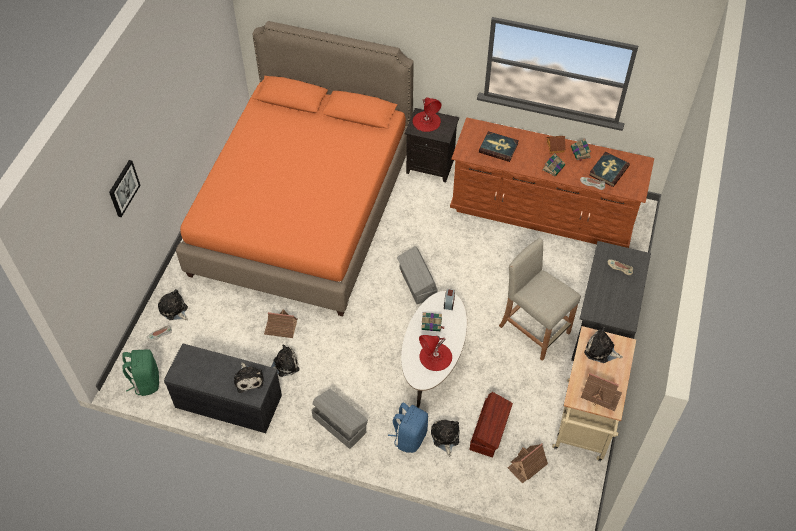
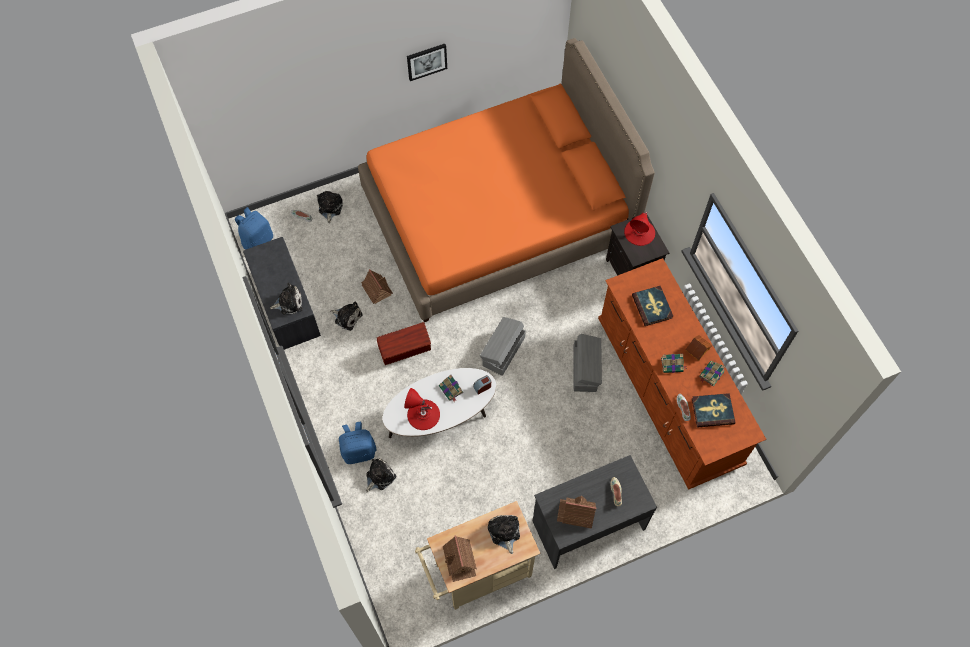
camera: 50 degrees right, 10 degrees up
(123, 188) = (322, 89): picture -> picture (426, 61)
(146, 381) = (257, 240): green backpack -> blue backpack
(248, 379) = (288, 302): plush toy -> plush toy turned 135 degrees counterclockwise
(339, 424) = (329, 393): grey storage box -> grey storage box (585, 368)
(489, 431) = (412, 505): brown storage box -> brown storage box (405, 348)
(527, 465) = (404, 554): toy house -> toy house (576, 513)
(534, 329) = (537, 471): beige stool -> none

